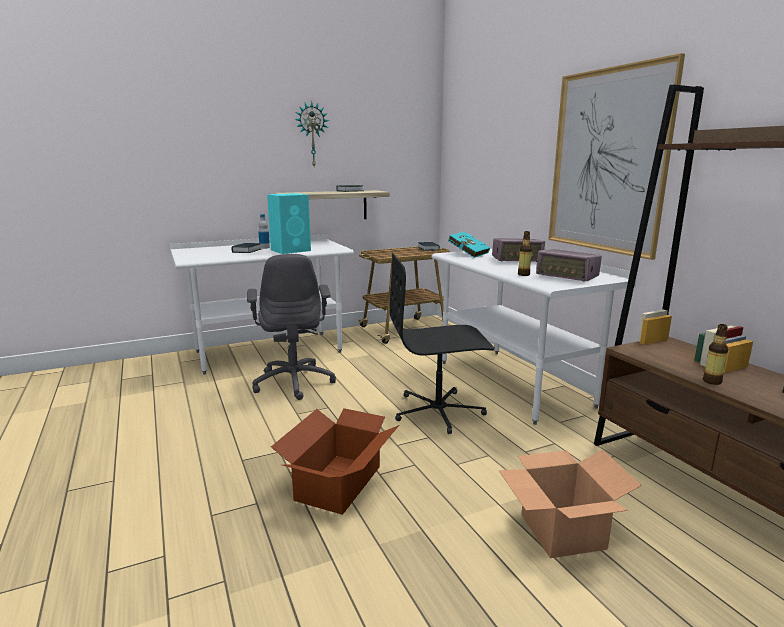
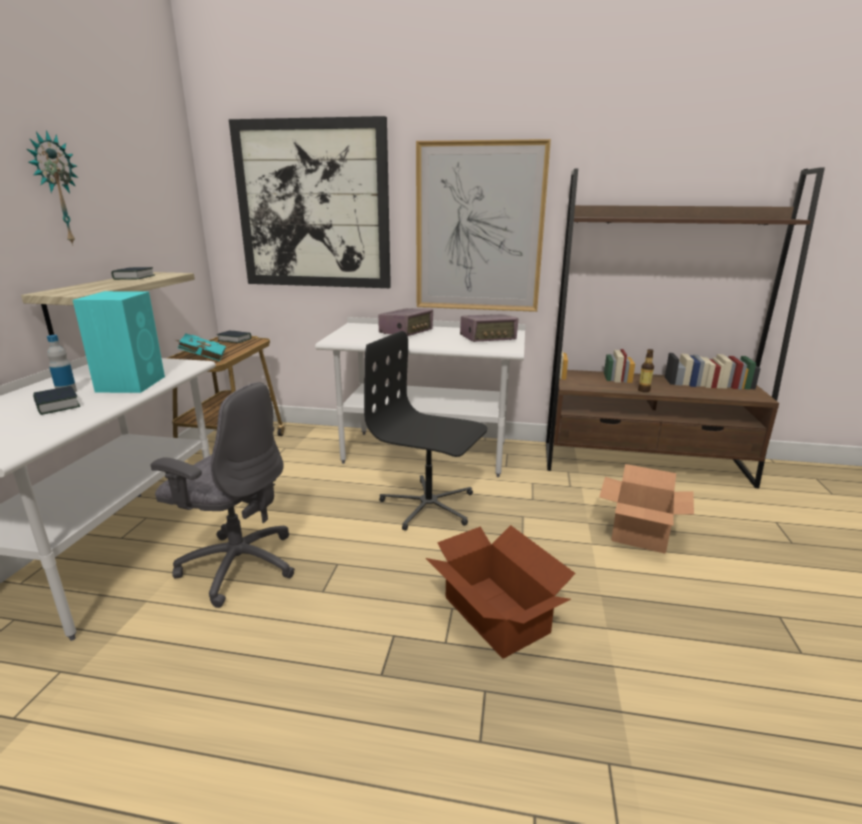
camera: 55 degrees left, 5 degrees up
(438, 411) = (428, 506): black office chair -> black office chair turned 90 degrees clockwise
(467, 254) = (348, 336): turquoise book -> turquoise book (202, 358)
(495, 143) = (313, 206): none -> picture
(523, 274) = (461, 345): bottle -> none

